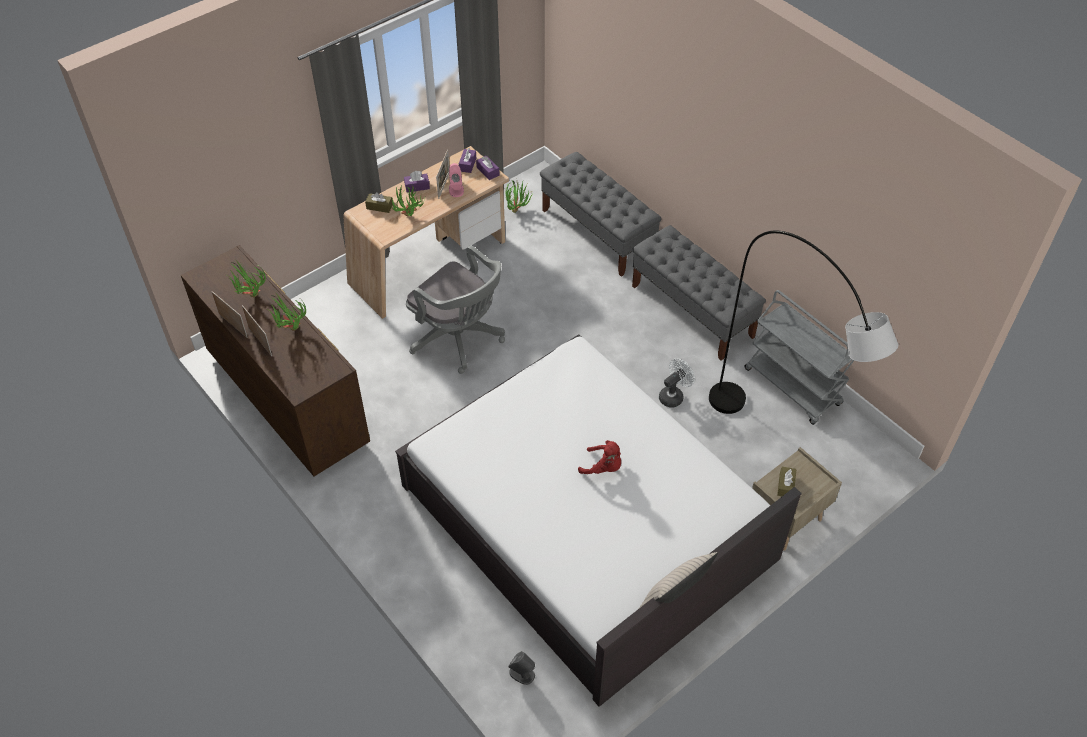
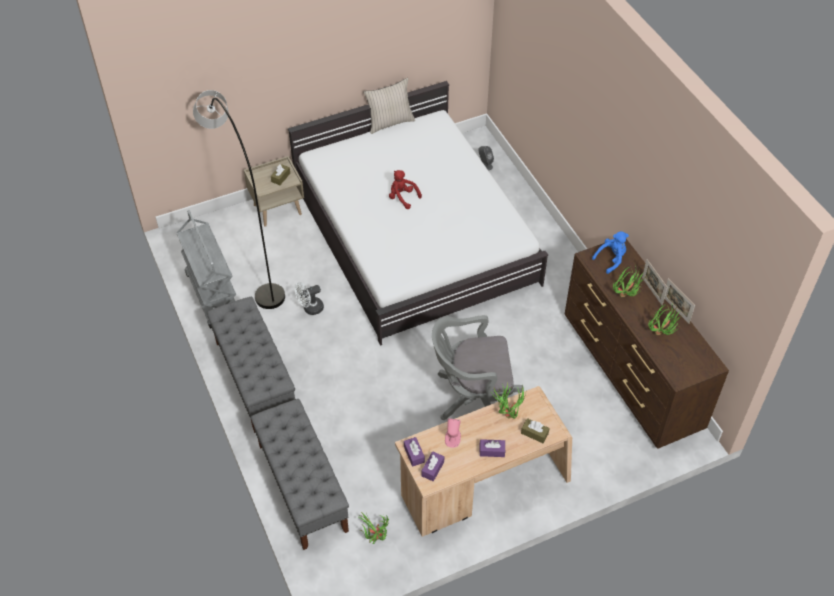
camera: 165 degrees left, 0 degrees up
(309, 371) = (611, 259): none -> blue plush toy
(444, 185) = (464, 446): picture frame -> none
(460, 339) = (472, 397): grey office chair -> grey office chair turned 60 degrees counterclockwise

